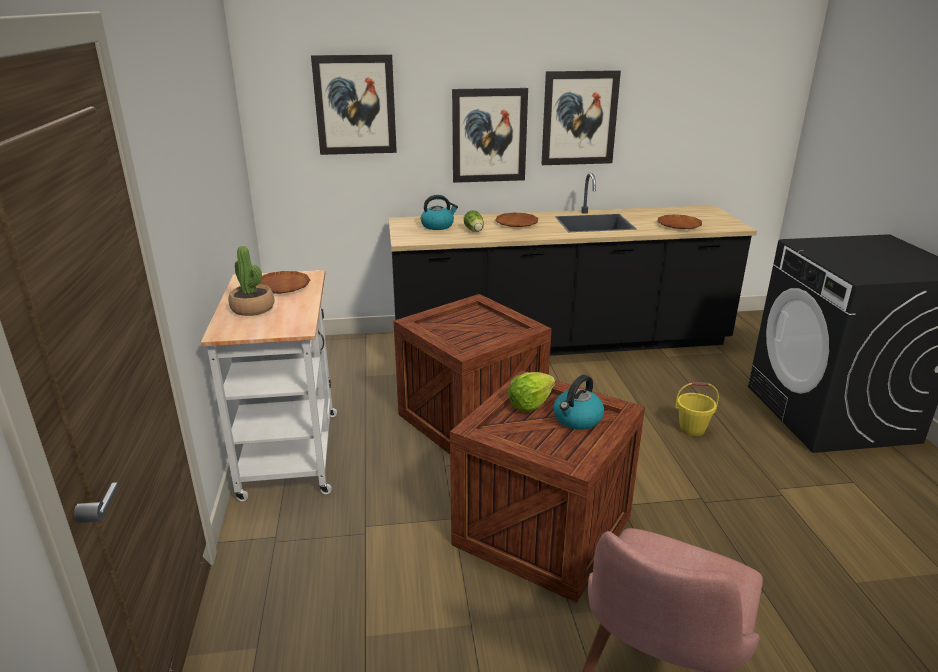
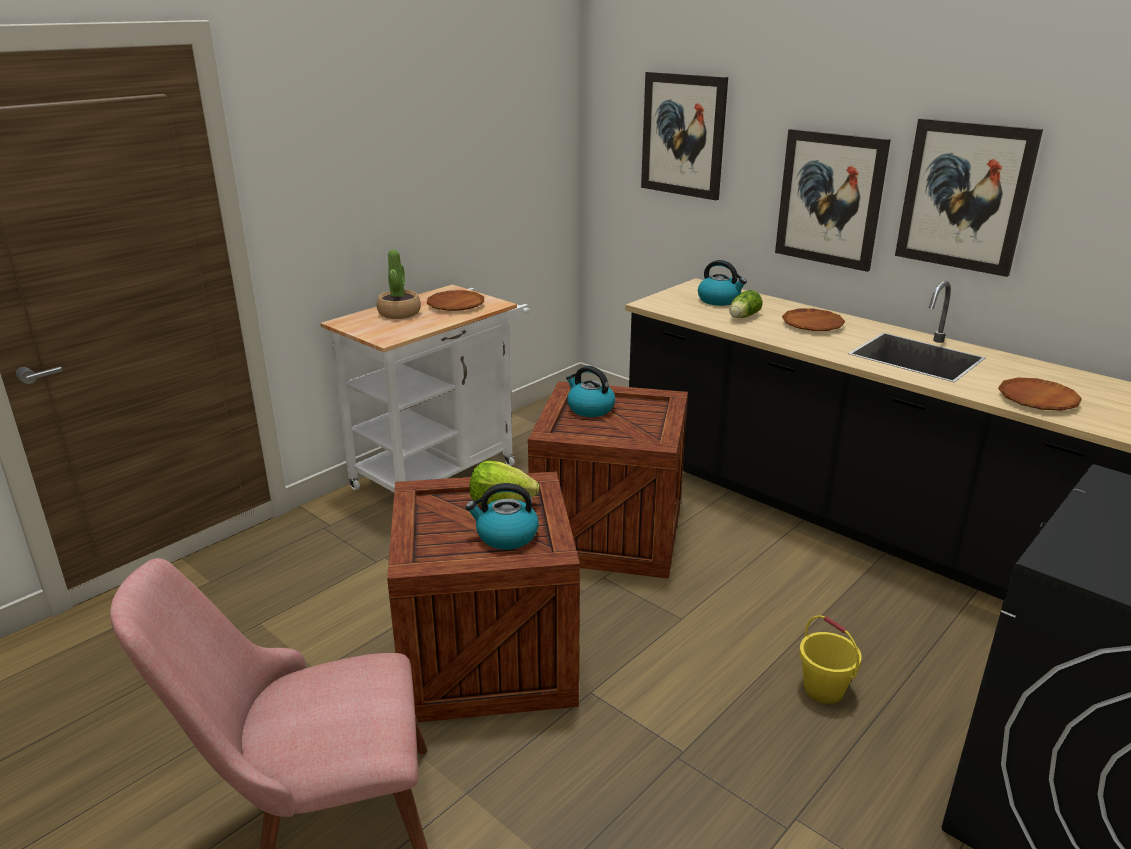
camera: 50 degrees right, 0 degrees up
(447, 328) = (589, 409): none -> kettle

